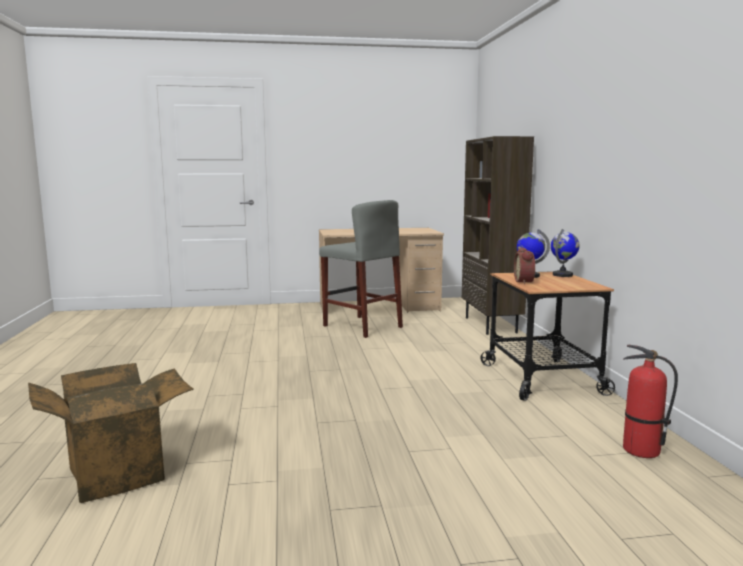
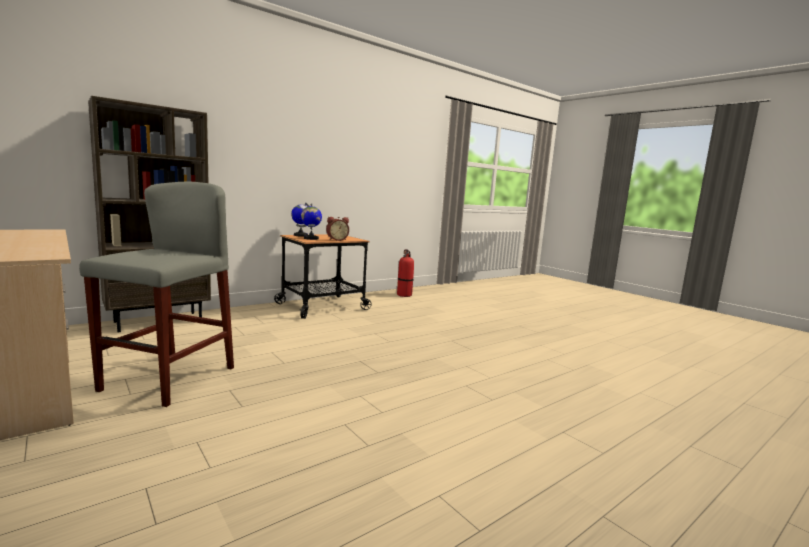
camera: 120 degrees left, 0 degrees up
(118, 472) = (618, 384): cardboard box -> none

